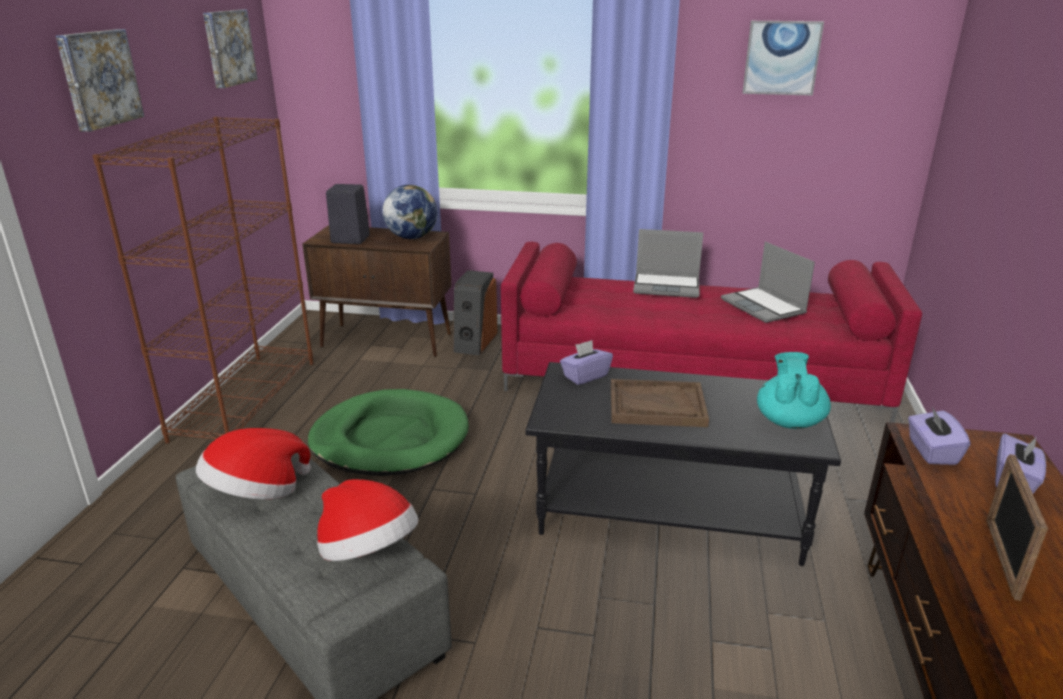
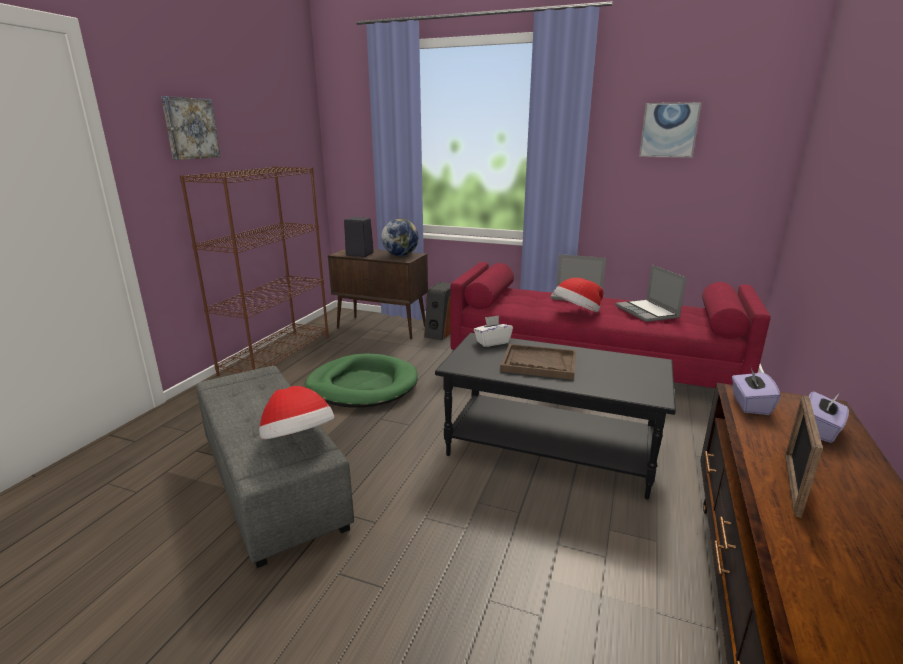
camera: 10 degrees right, 5 degrees down
(228, 48) = (289, 124): picture -> none
(257, 493) = (241, 398): hat -> hat (577, 313)
(585, 376) = (492, 342): purple tissue box -> white tissue box
(789, 421) = (640, 380): turquoise teapot -> none

